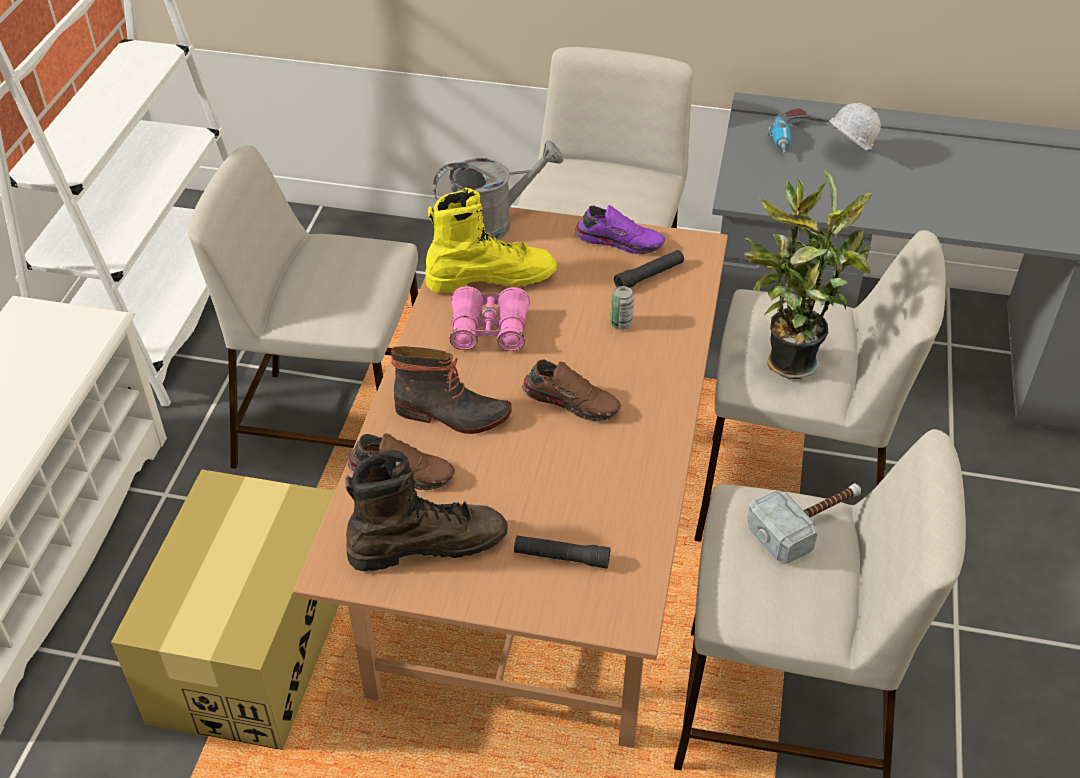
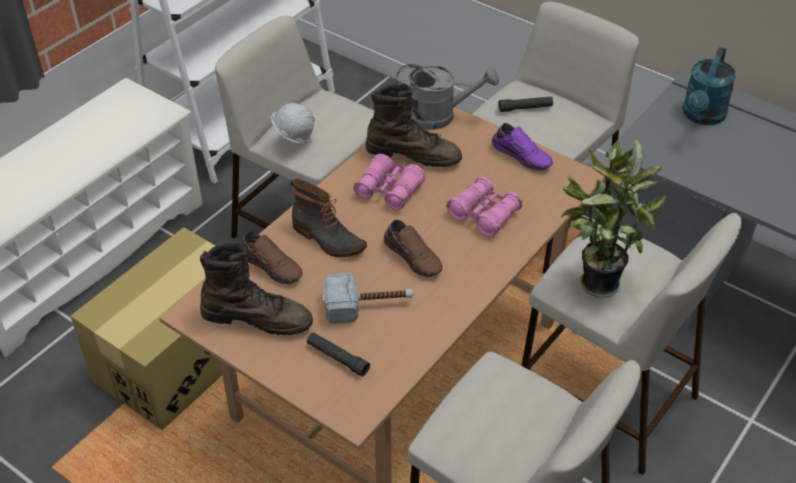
camera: 25 degrees right, 0 degrees up
(490, 277) = (413, 154): yellow boot -> brown boot
(621, 323) = (484, 214): can -> pink binoculars
(649, 276) = (527, 187): black flashlight -> black flashlight (525, 108)
(788, 139) = (702, 116): power drill -> turquoise watering can
(808, 523) = (534, 401): hammer -> hammer (368, 305)
(846, 155) = (741, 141): white hard hat -> white hard hat (294, 142)

